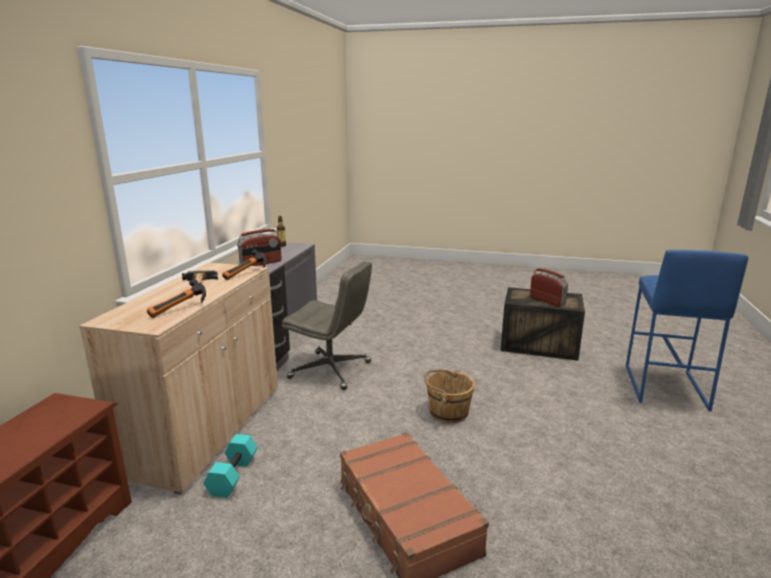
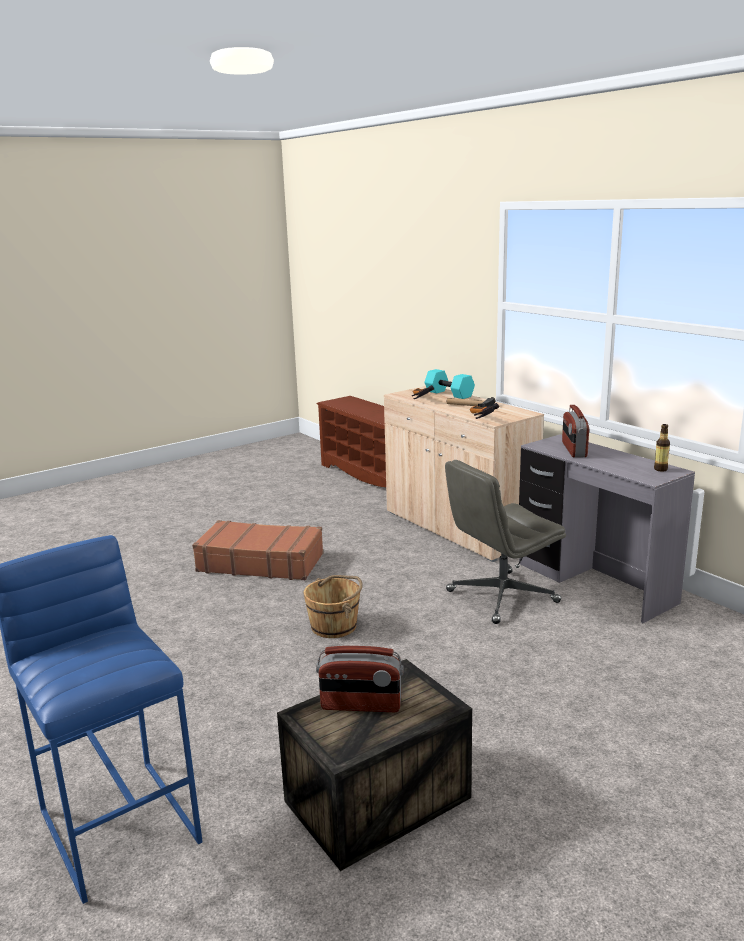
camera: 130 degrees right, 0 degrees up
(232, 475) = (386, 527): turquoise dumbbell -> turquoise dumbbell (450, 394)

